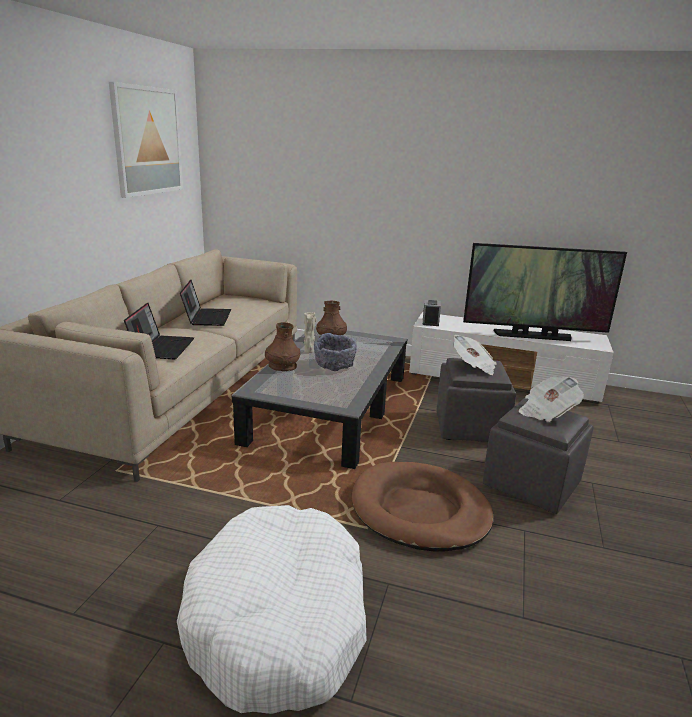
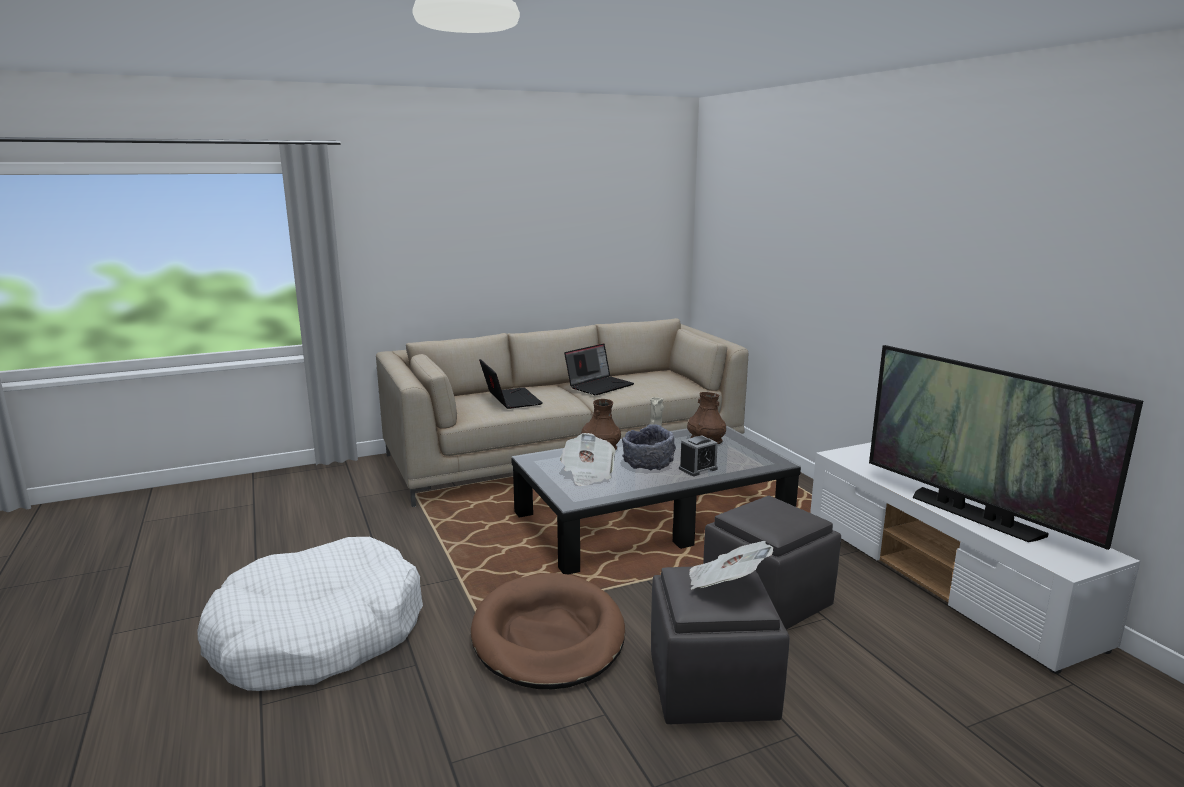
camera: 50 degrees right, 5 degrees down
(147, 141) = (607, 198): picture -> none
(162, 347) = (510, 399): laptop -> laptop turned 75 degrees counterclockwise
(430, 322) = (851, 455): alarm clock -> alarm clock (698, 469)
(473, 366) = (766, 512): newspaper -> newspaper (587, 474)

